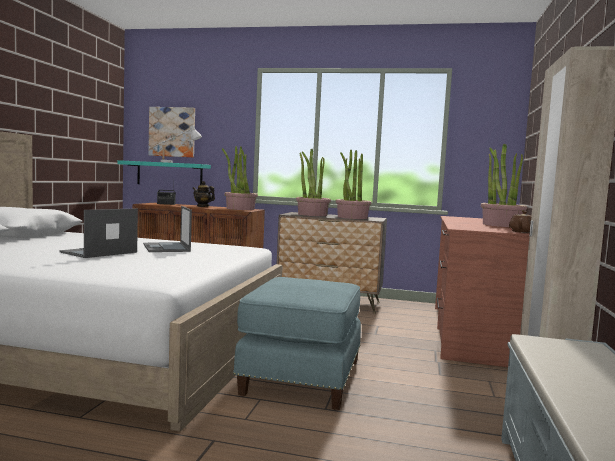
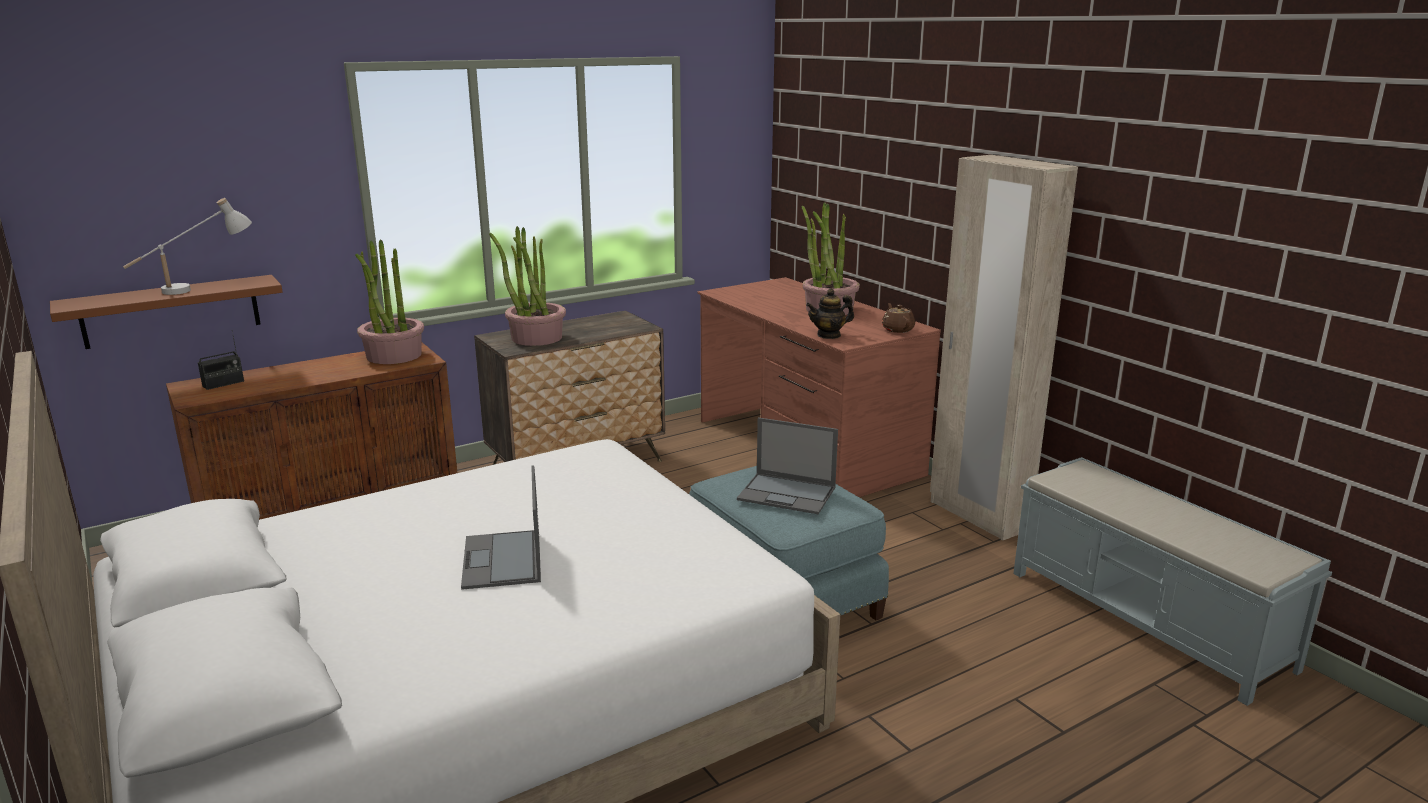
camera: 45 degrees left, 15 degrees up
(166, 248) = (527, 502): laptop -> laptop (788, 494)
(169, 174) = (171, 311): turquoise shelf -> brown shelf
(172, 132) = (157, 217): picture -> none
(203, 206) = (313, 369): teapot -> teapot (829, 335)
(352, 217) = (601, 328): potted plant -> none

